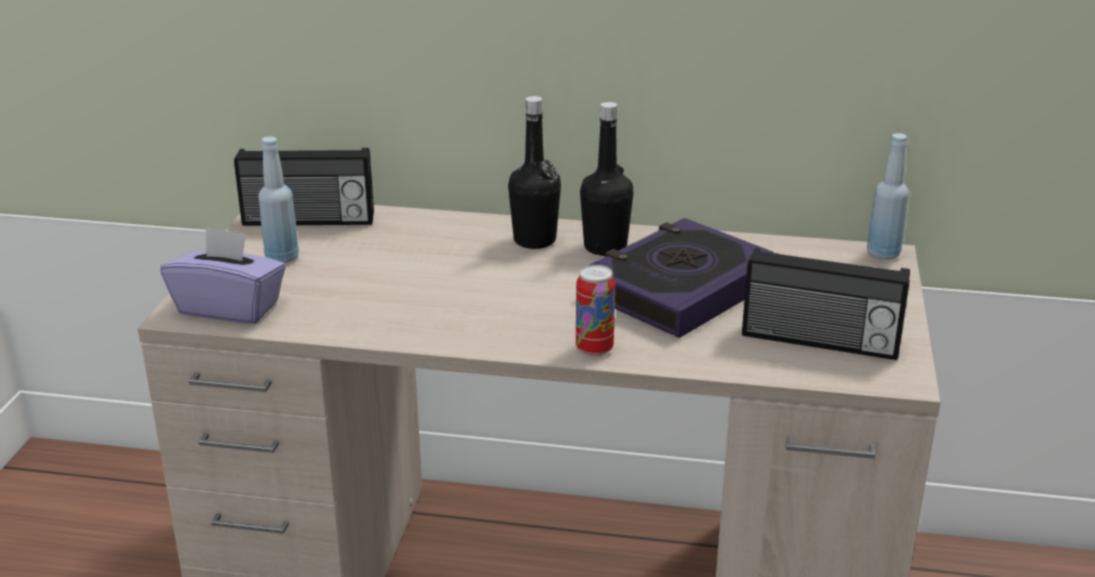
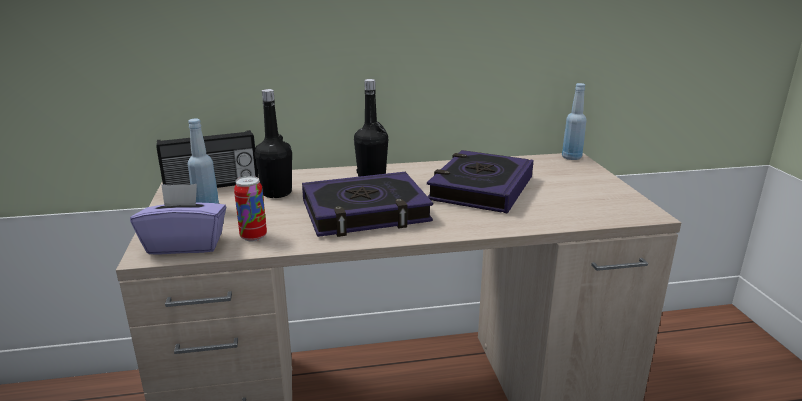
camera: 20 degrees left, 5 degrees down
(482, 300) = (365, 212): none -> book
(594, 349) = (461, 228): can -> can (253, 236)
(605, 247) = (417, 174): black bottle -> black bottle (277, 193)
(819, 342) = (586, 203): radio -> none

